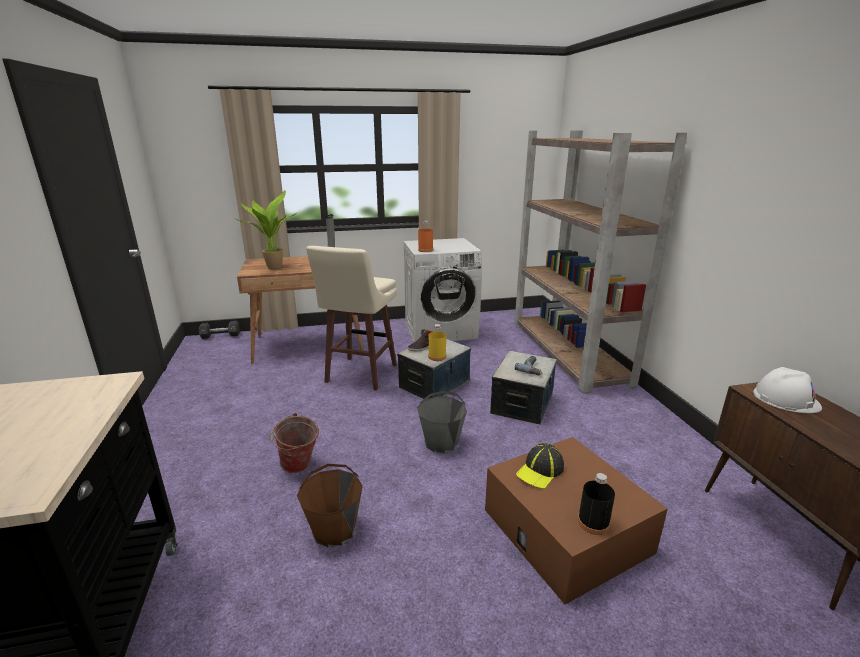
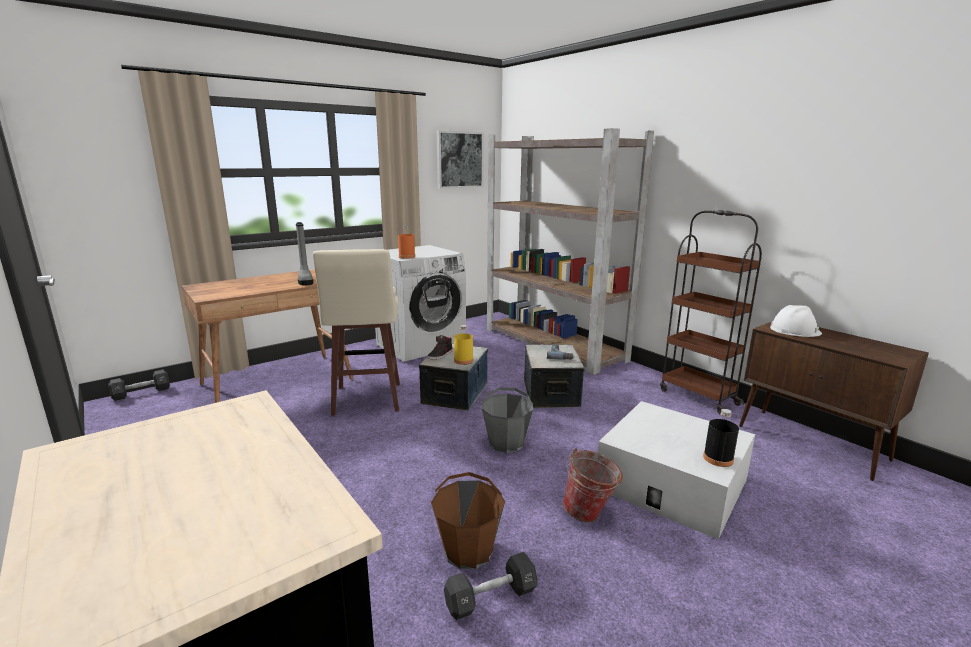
camera: 25 degrees left, 5 degrees down
(273, 268) = (234, 290): potted plant -> none
(299, 468) = (375, 504): bucket -> bucket (590, 514)
(319, 576) = (491, 598): none -> black dumbbell
(507, 154) = (459, 160): none -> picture
(540, 470) = (642, 432): cap -> none
(566, 530) = (671, 484): brown storage box -> white storage box
(683, 444) = (698, 397): none -> brown cart

